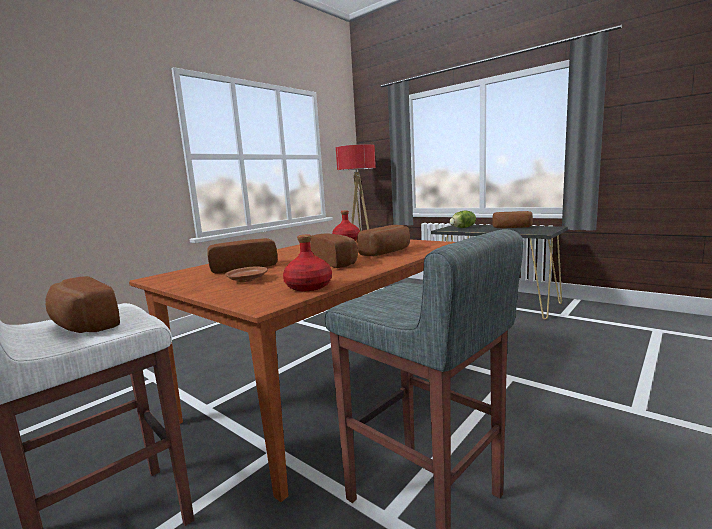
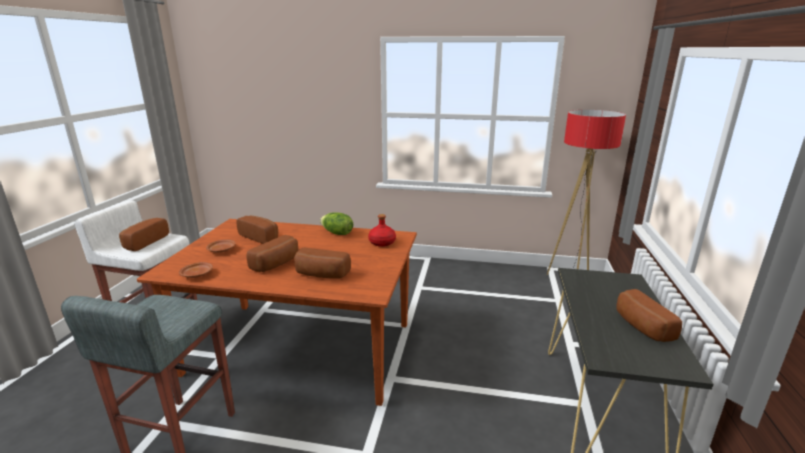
camera: 60 degrees right, 10 degrees up
(309, 286) = (197, 274): red bottle -> brown plate
(463, 228) = (602, 285): lettuce -> lettuce (337, 233)

